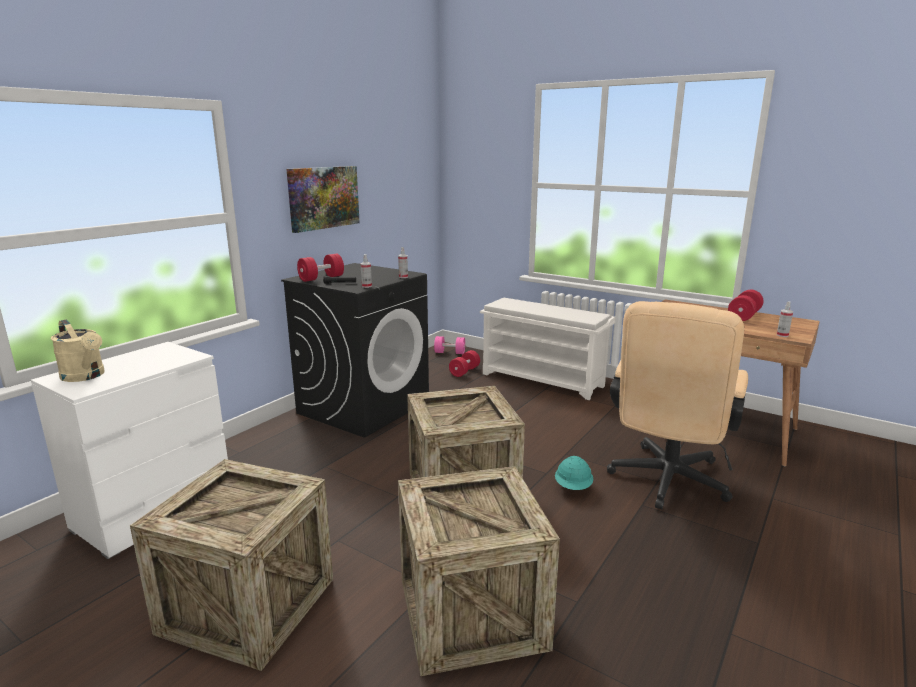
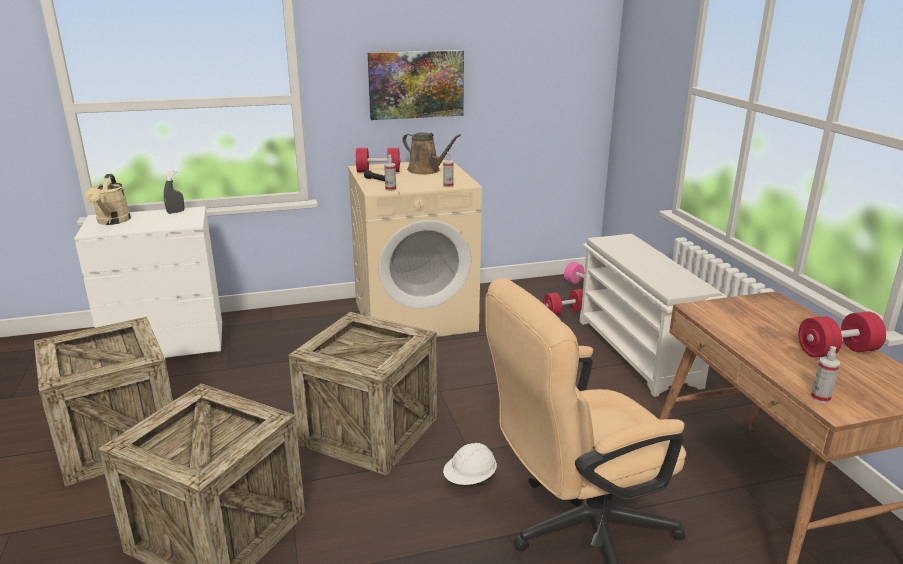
camera: 40 degrees right, 5 degrees up
(146, 352) = (176, 212): none -> grey spray bottle
(358, 271) = (426, 170): none -> brown watering can
(364, 406) = (415, 315): black washing machine -> beige washing machine
(573, 487) = (470, 480): turquoise hard hat -> white hard hat

